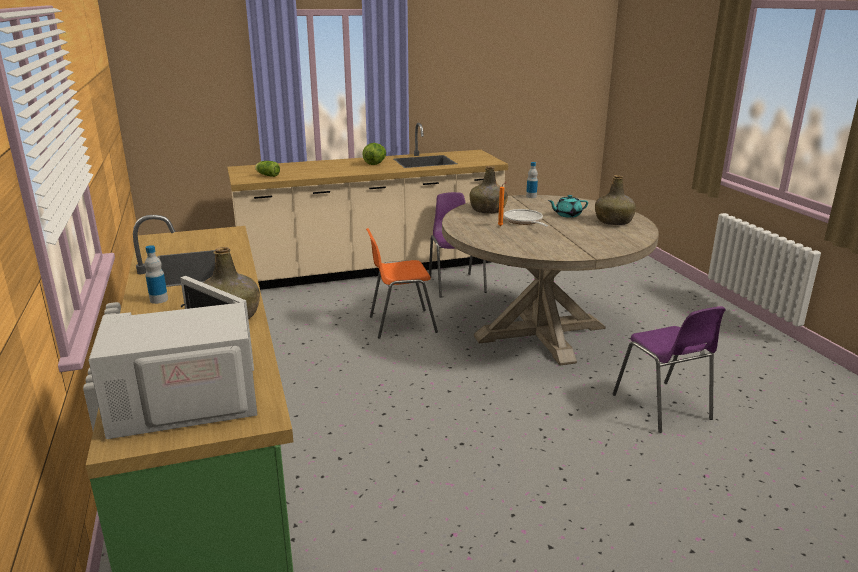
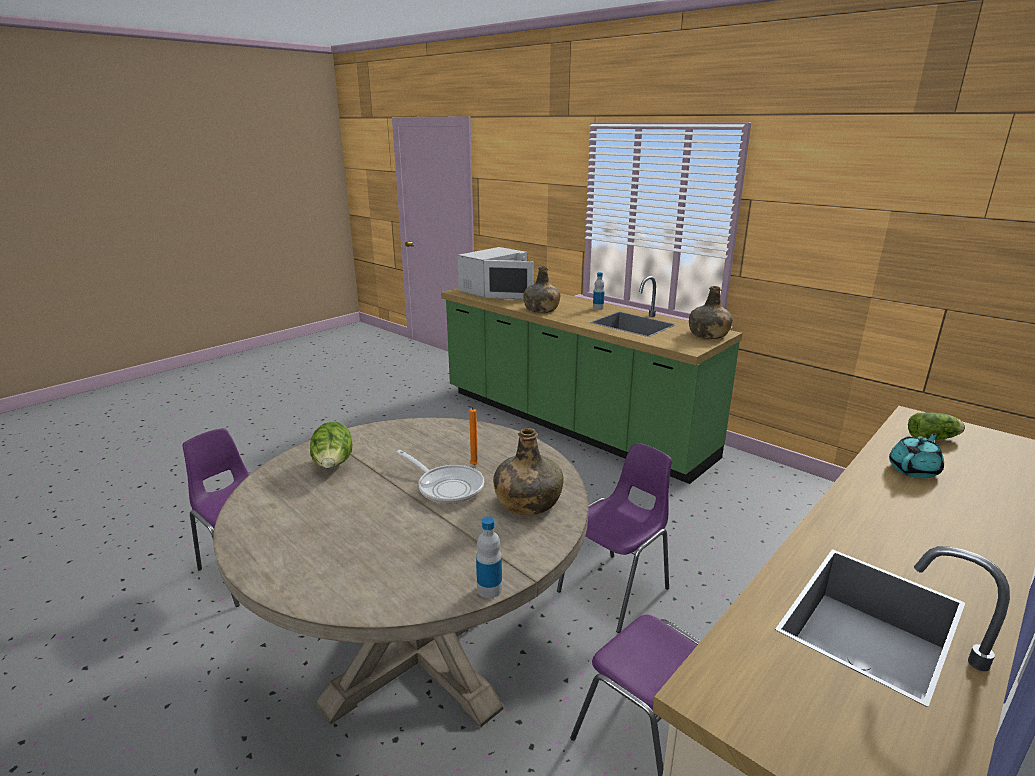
camera: 150 degrees right, 0 degrees up
(375, 163) = (921, 549): lettuce -> lettuce (333, 465)
(400, 324) = (616, 589): orange chair -> purple chair
(567, 215) = (383, 529): turquoise teapot -> turquoise teapot (914, 470)
(614, 221) = (293, 531): green bottle -> green bottle (708, 335)

